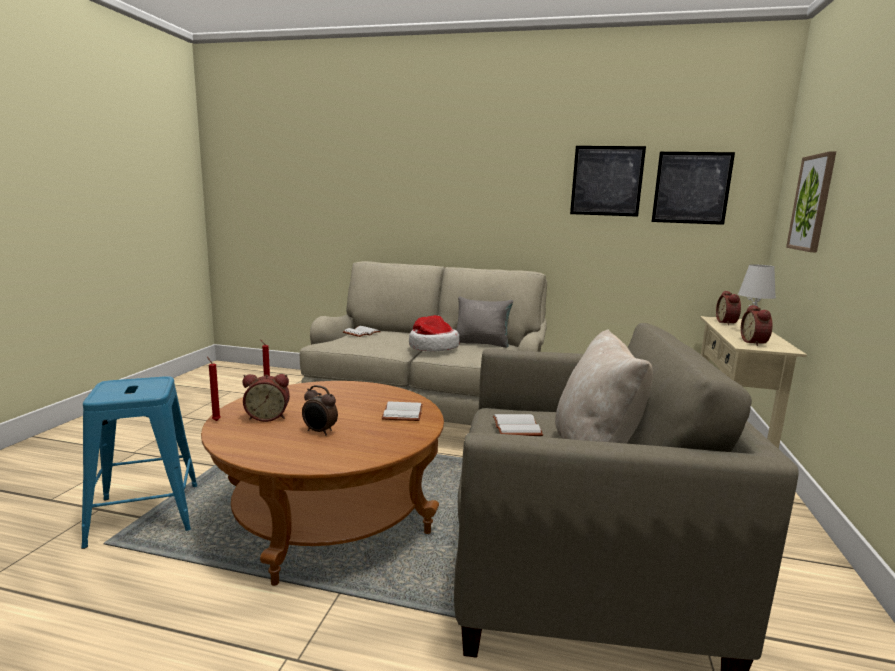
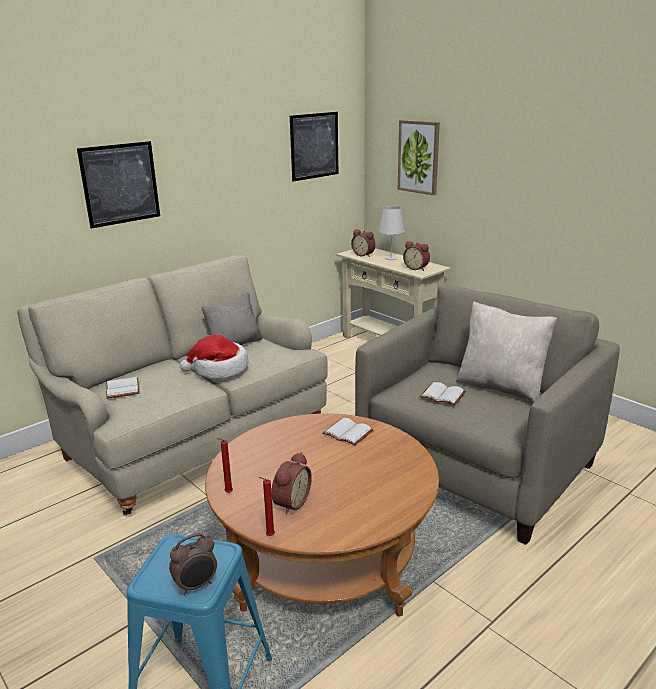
camera: 55 degrees left, 10 degrees up
(319, 432) = (352, 482): alarm clock -> alarm clock (196, 586)
(606, 181) = (254, 148): picture -> picture (120, 184)

